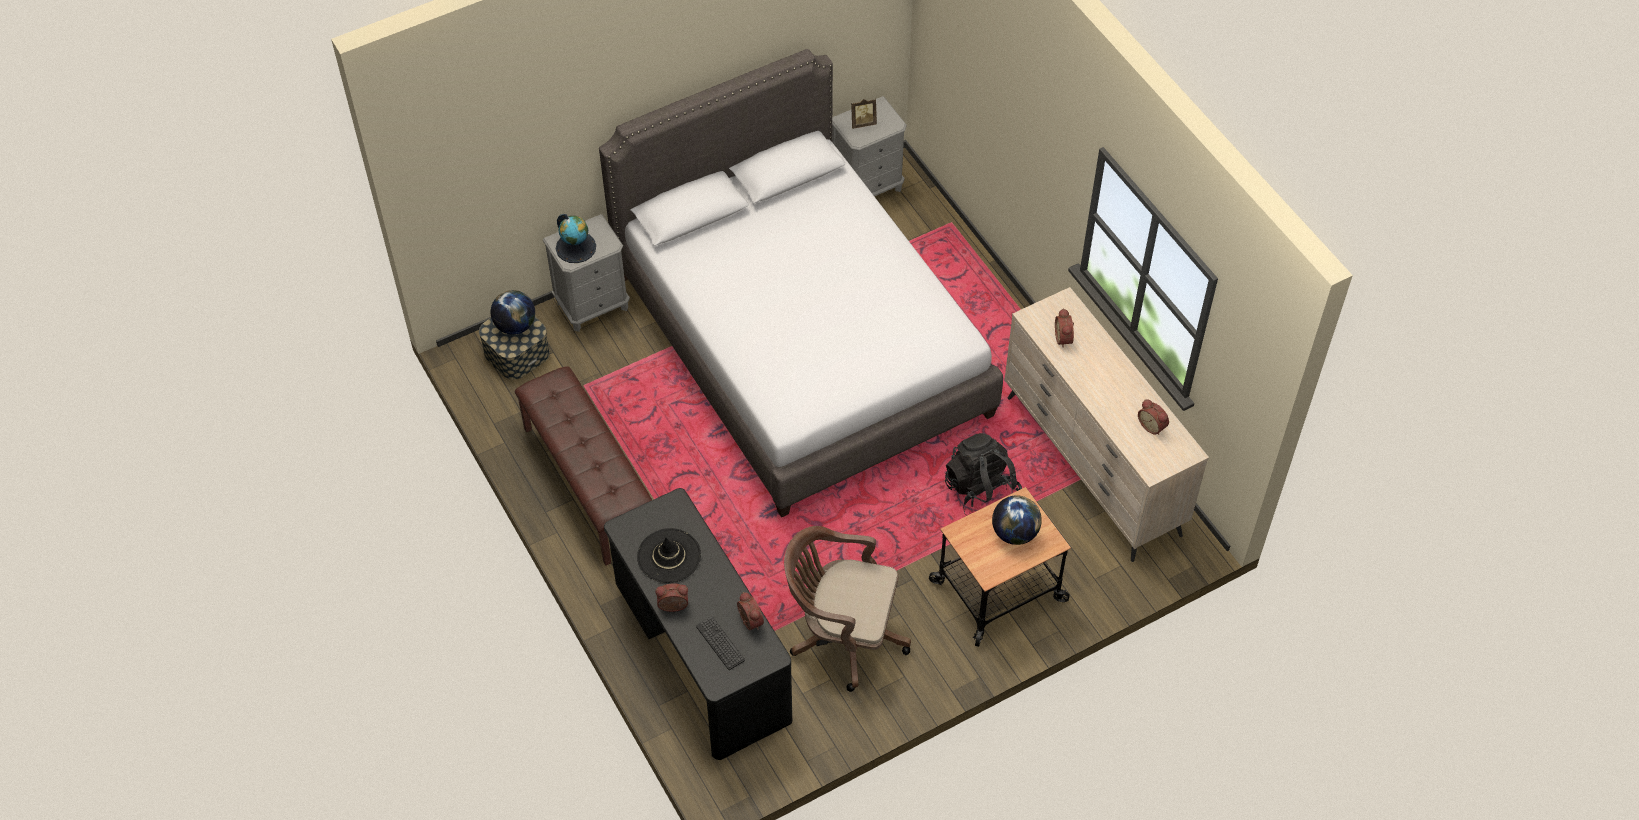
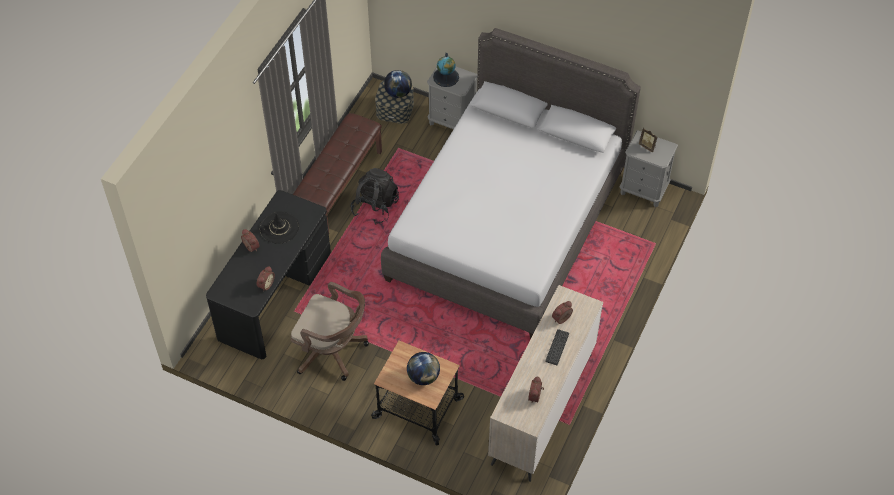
camera: 55 degrees right, 0 degrees up
(720, 643) = (243, 280): keyboard -> keyboard (557, 347)
(842, 635) = (332, 351): brown office chair -> brown office chair turned 135 degrees clockwise
(981, 492) = (478, 363): black backpack -> black backpack (375, 206)

